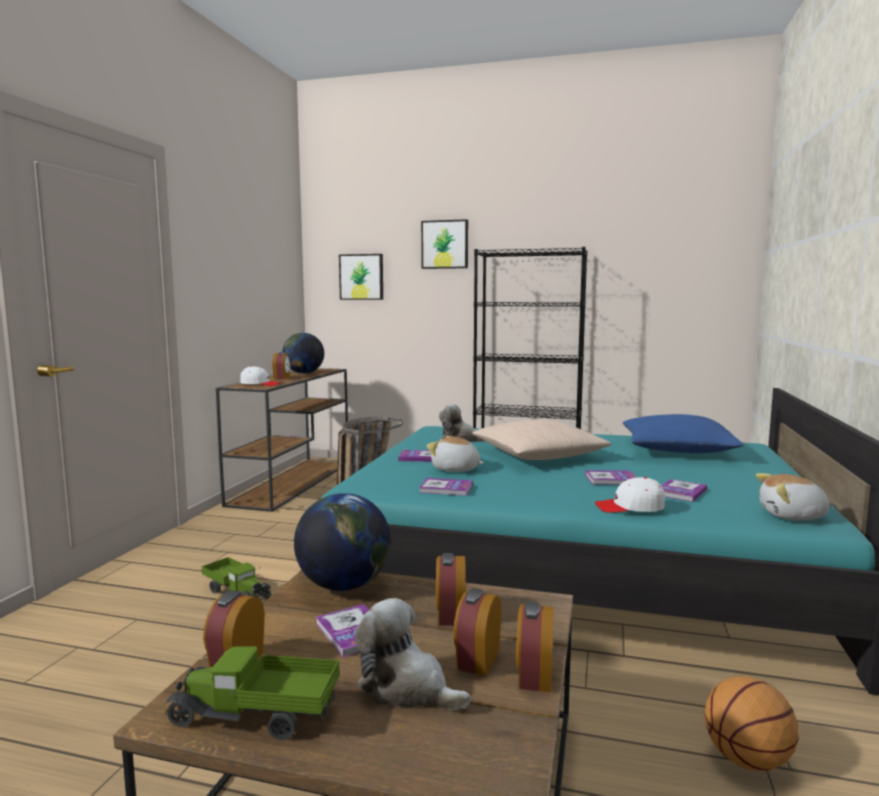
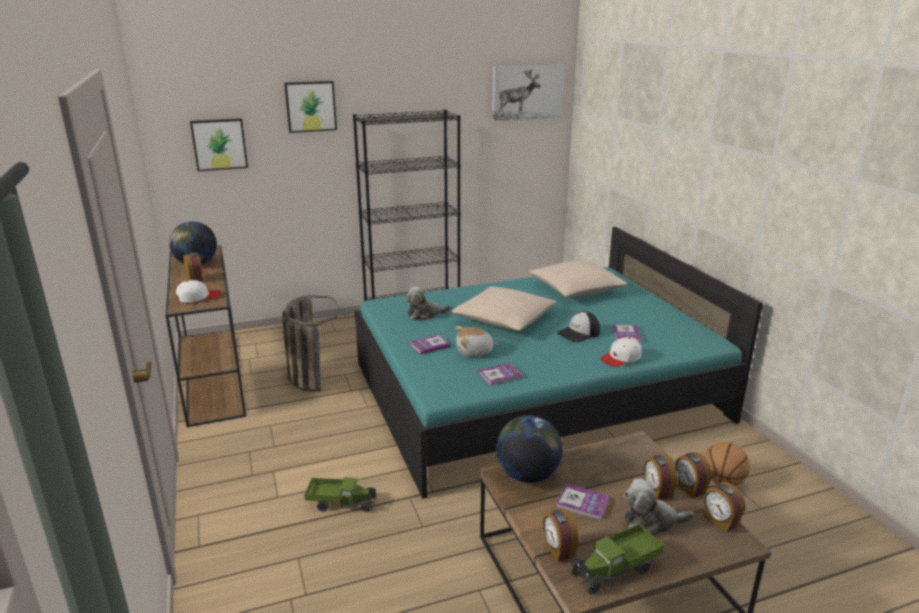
camera: 35 degrees left, 15 degrees up
(450, 615) = (609, 470): alarm clock -> alarm clock (720, 521)
(611, 479) = (579, 333): book -> cap
(676, 449) = (576, 289): blue pillow -> beige pillow
(695, 234) = (526, 92): none -> picture
(792, 516) = (695, 339): plush toy -> none

